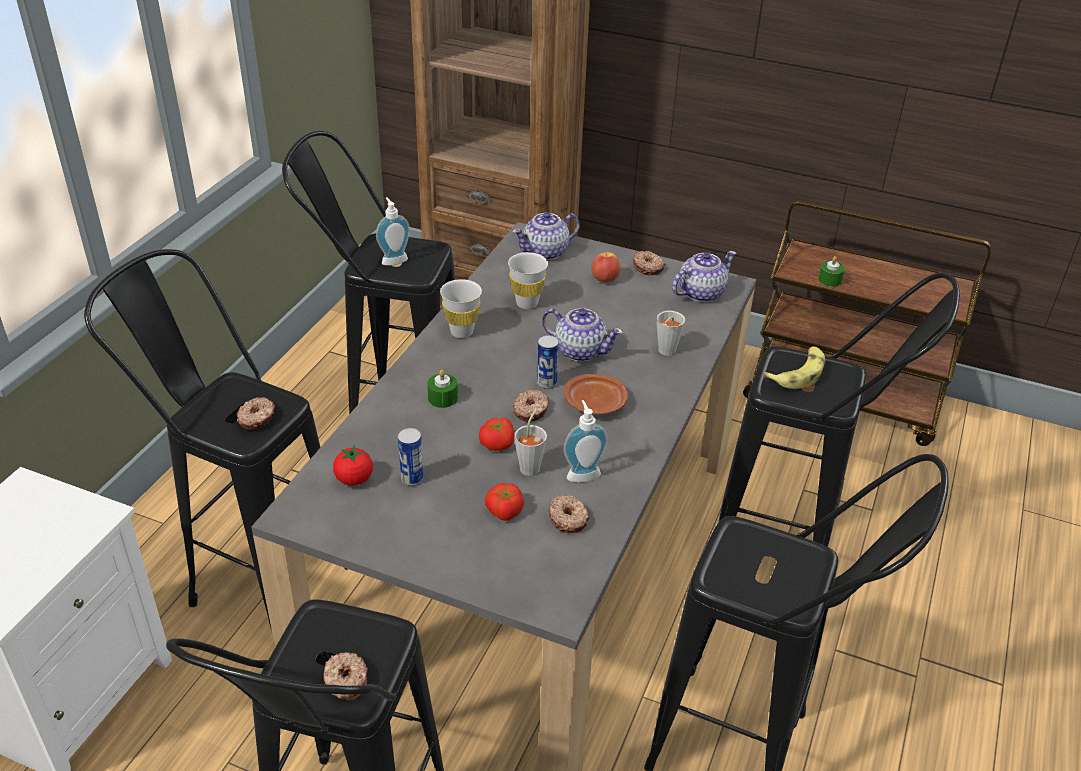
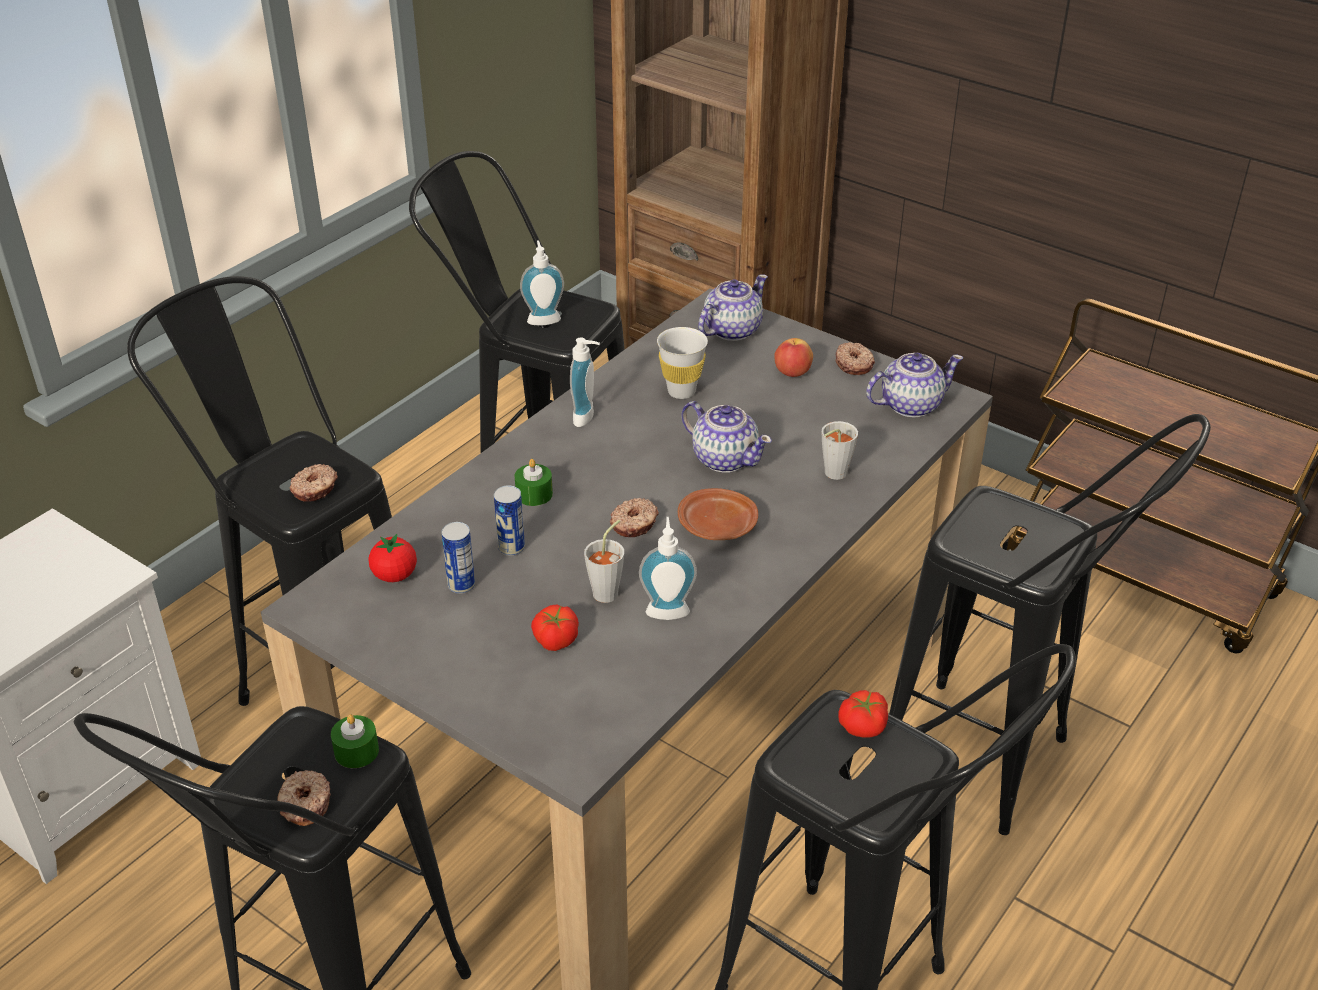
camera: 15 degrees right, 0 degrees up
(462, 332) = (587, 417): white cup -> soap dispenser
(498, 444) = (579, 558): tomato -> tomato (863, 726)
(546, 252) = (731, 330): teapot -> teapot turned 150 degrees clockwise
(546, 383) = (667, 493): can -> can (511, 548)
(568, 519) = (628, 661): donut -> none
(798, 373) = (1002, 524): banana -> none
(829, 280) = (1119, 410): green candle -> green candle (356, 751)

